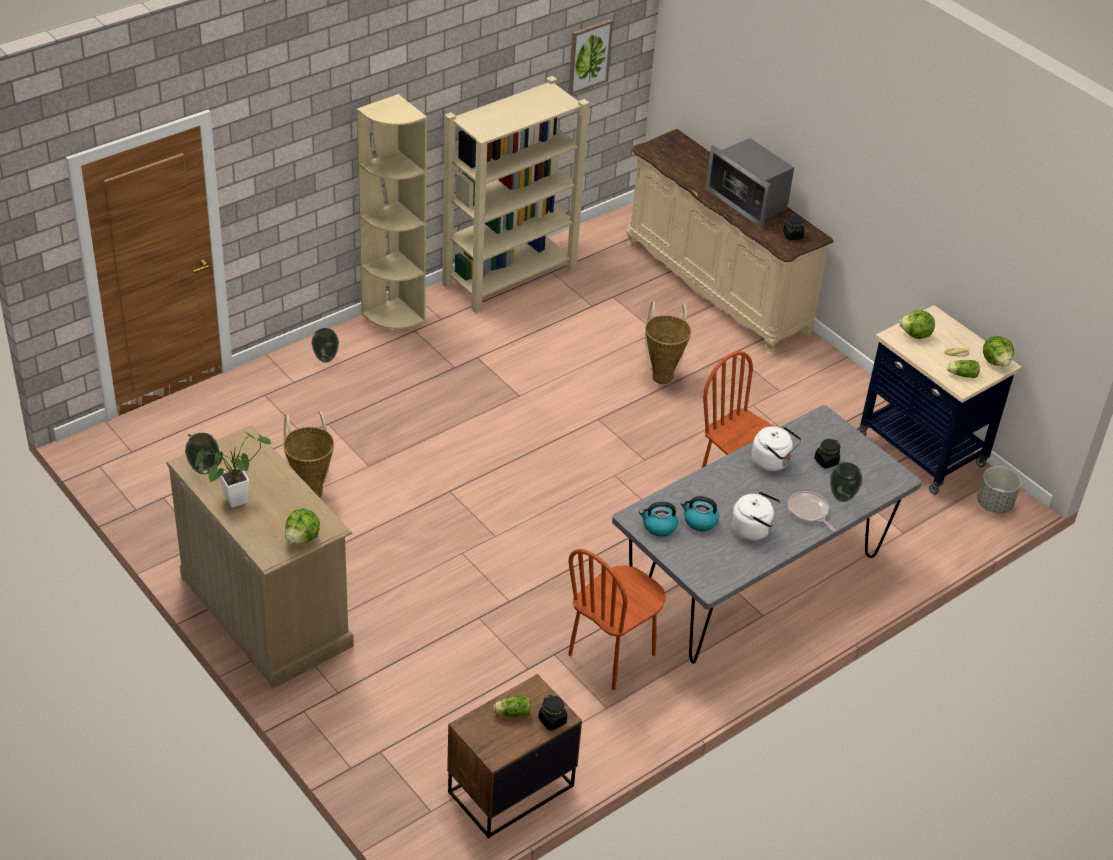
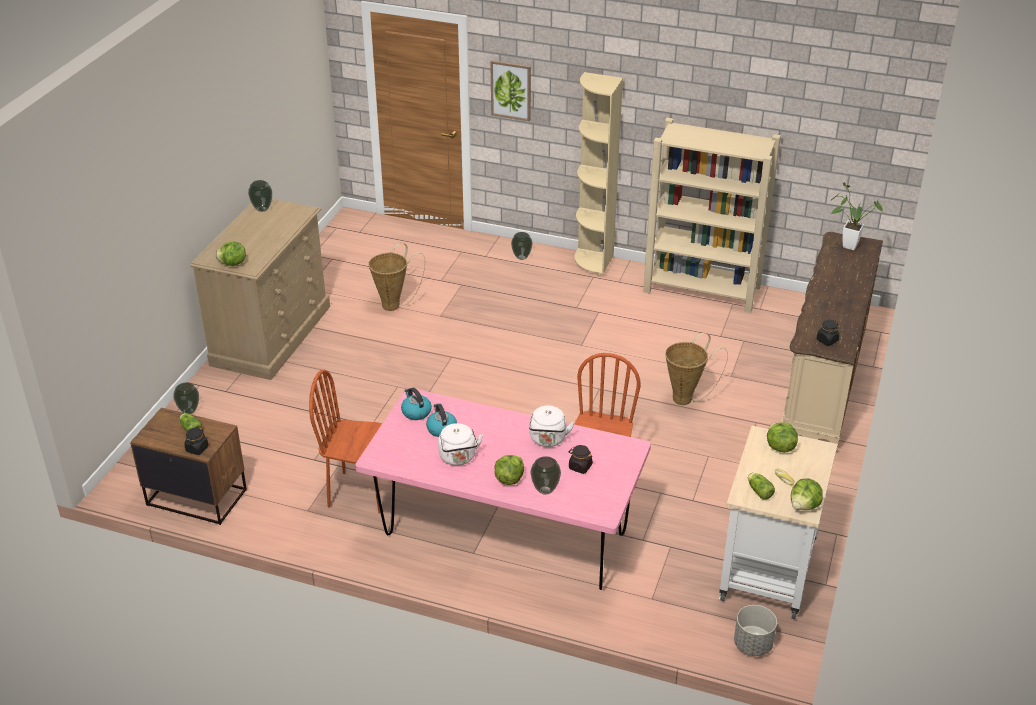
camera: 60 degrees right, 5 degrees down
(231, 502) = (242, 228): potted plant -> potted plant (846, 245)
(346, 739) = (188, 411): none -> vase
(589, 56) = (826, 137): picture -> picture (511, 90)
(749, 201) = (840, 304): microwave -> none
(754, 583) = (504, 535): grey dining table -> pink dining table
(809, 512) = (509, 479): frying pan -> lettuce
(921, 451) = (768, 573): blue cart -> white cart

